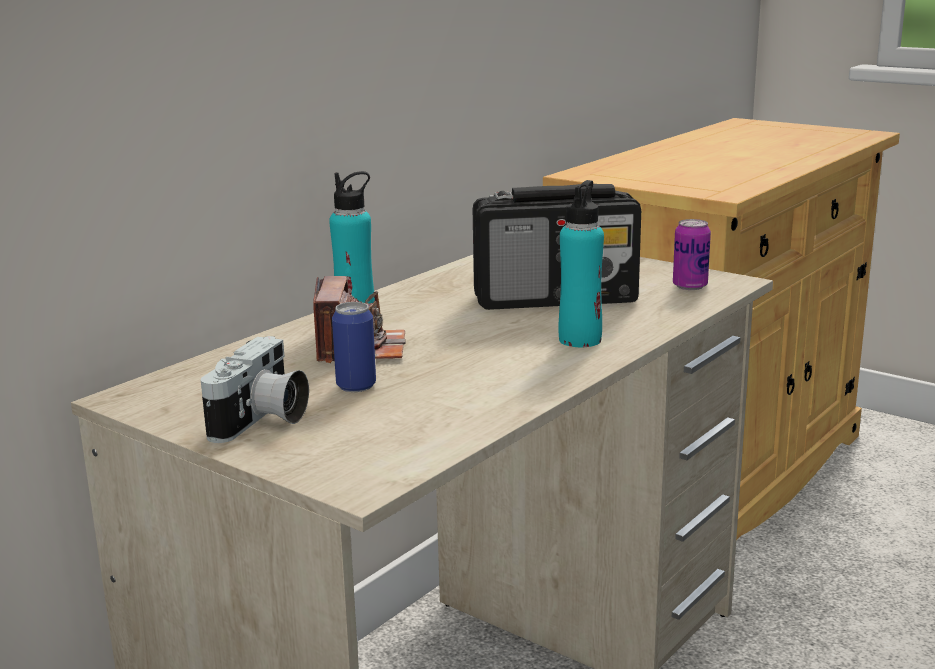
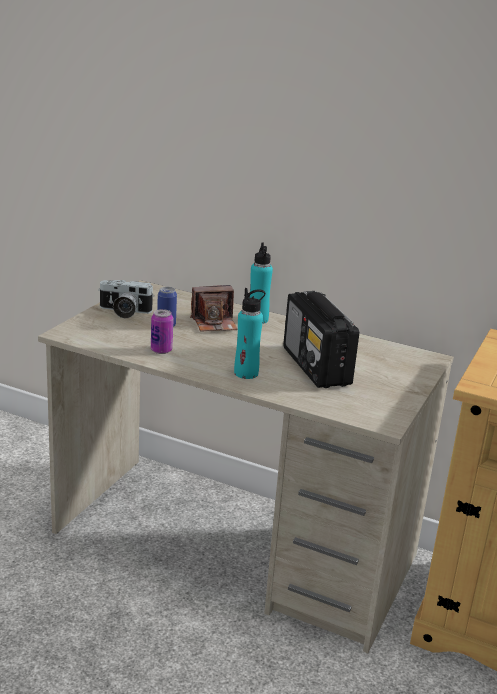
camera: 75 degrees right, 5 degrees up
(690, 286) = (365, 408): can -> can (161, 350)

